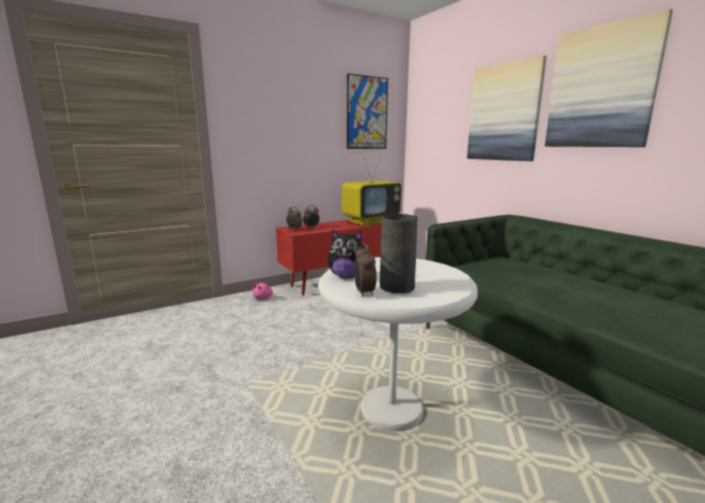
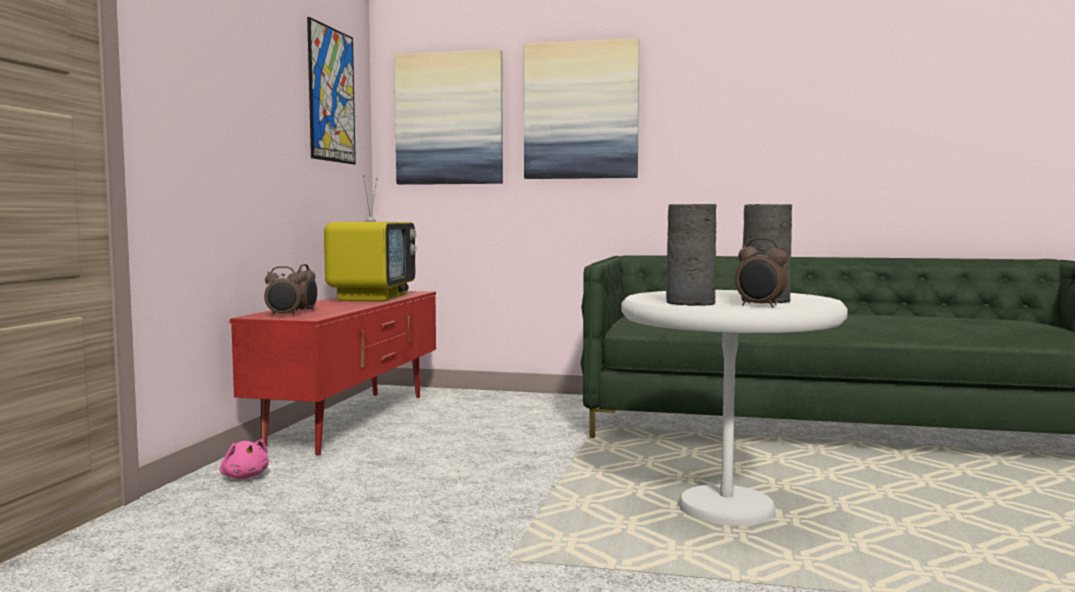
camera: 45 degrees left, 10 degrees down
(347, 276) = (690, 303): plush toy -> grey vase
(601, 87) = (717, 86): picture -> picture (449, 119)

